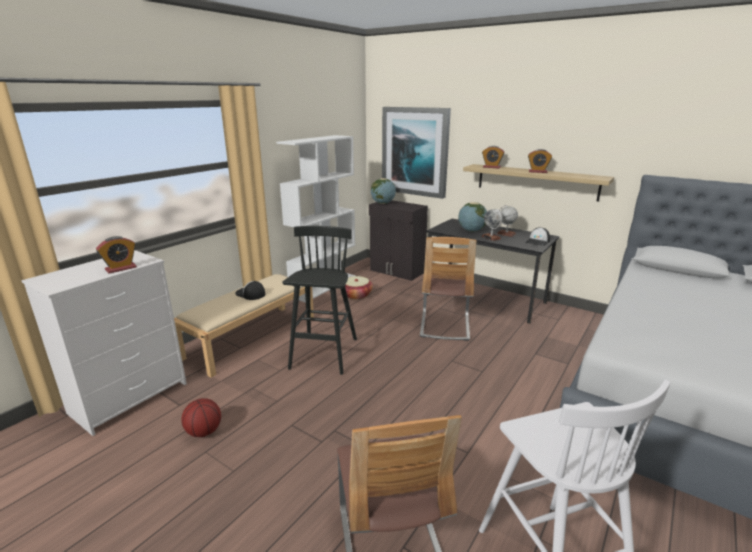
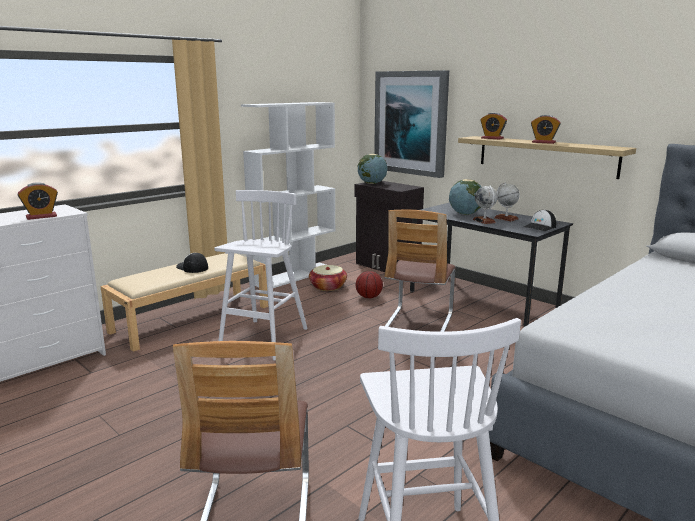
camera: 10 degrees right, 5 degrees down
(204, 432) = (104, 398): basketball -> basketball (369, 297)
(323, 354) = (263, 340): black stool -> white stool

